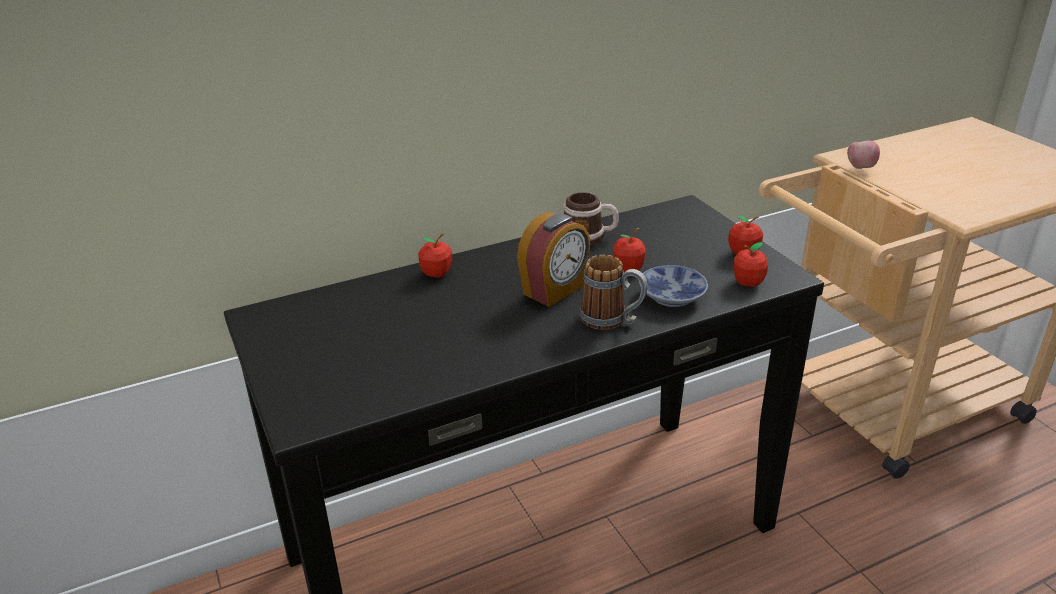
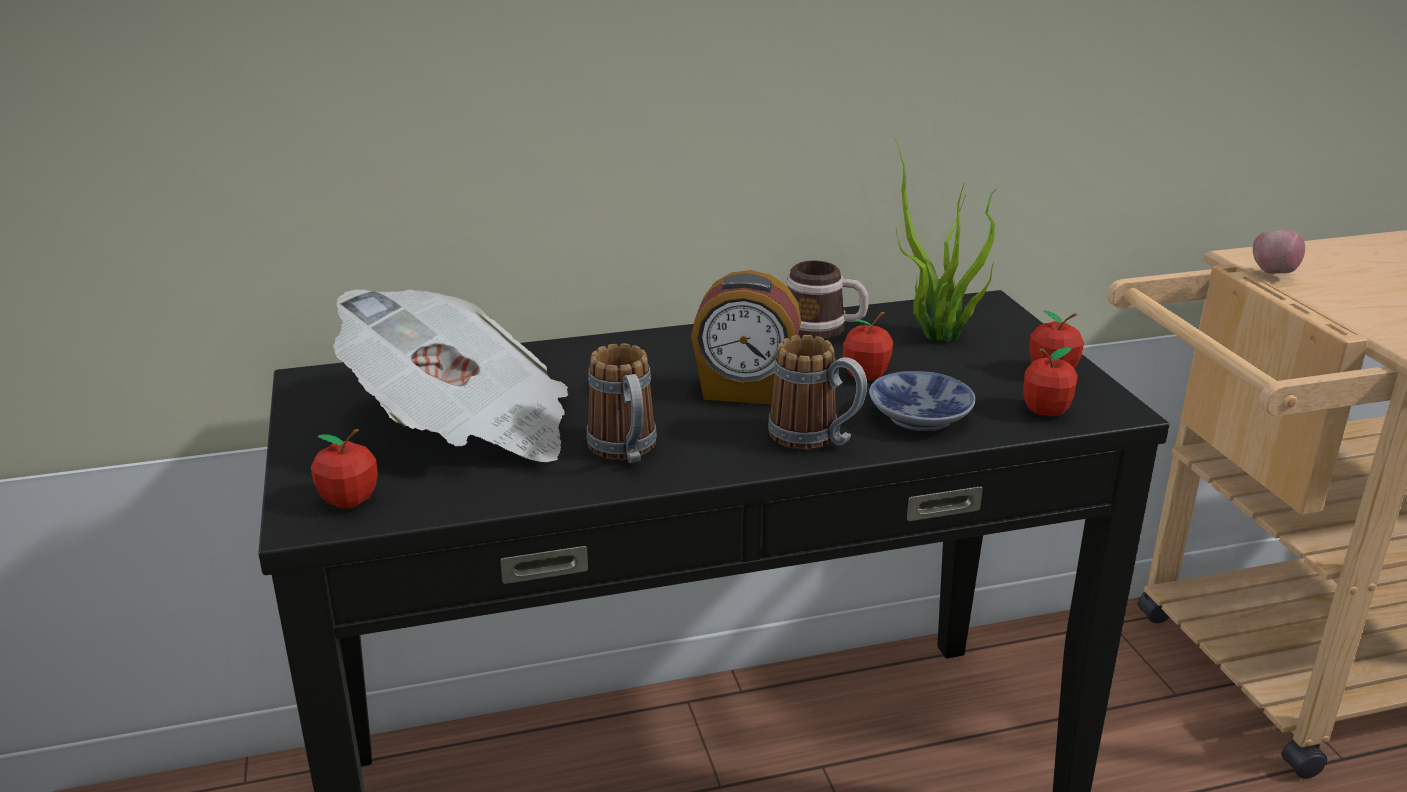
camera: 10 degrees right, 5 degrees down
(378, 341) = (465, 428): none -> newspaper
(436, 273) = (584, 353): apple -> apple (349, 501)
(493, 346) = (626, 452): none -> mug
(555, 290) = (745, 391): alarm clock -> alarm clock turned 45 degrees clockwise
(663, 234) = (936, 336): none -> potted plant

